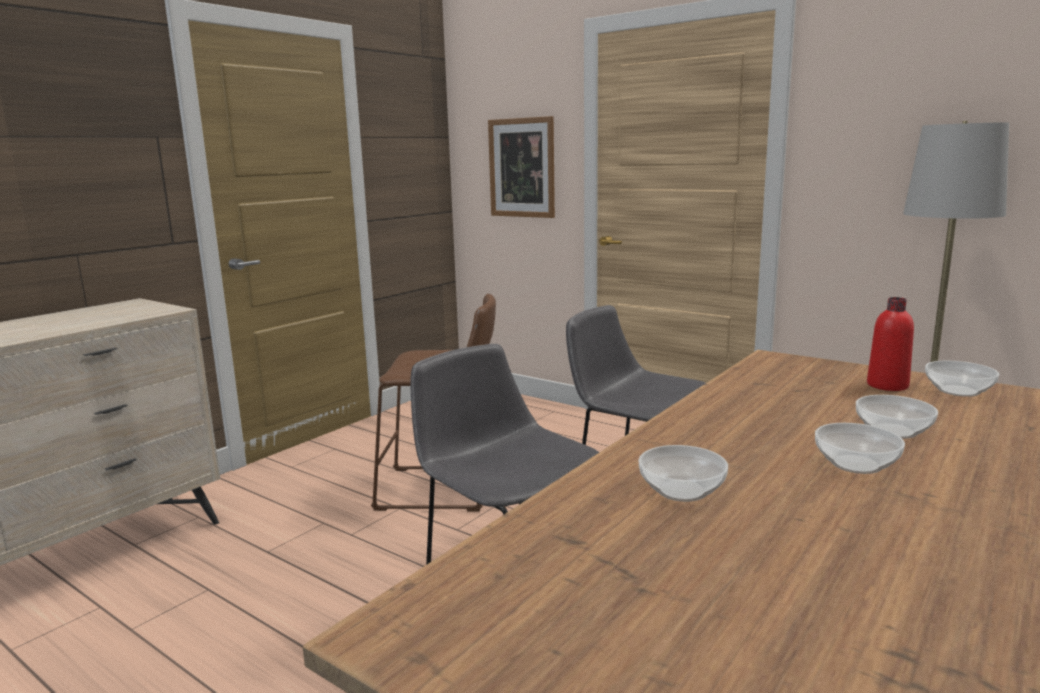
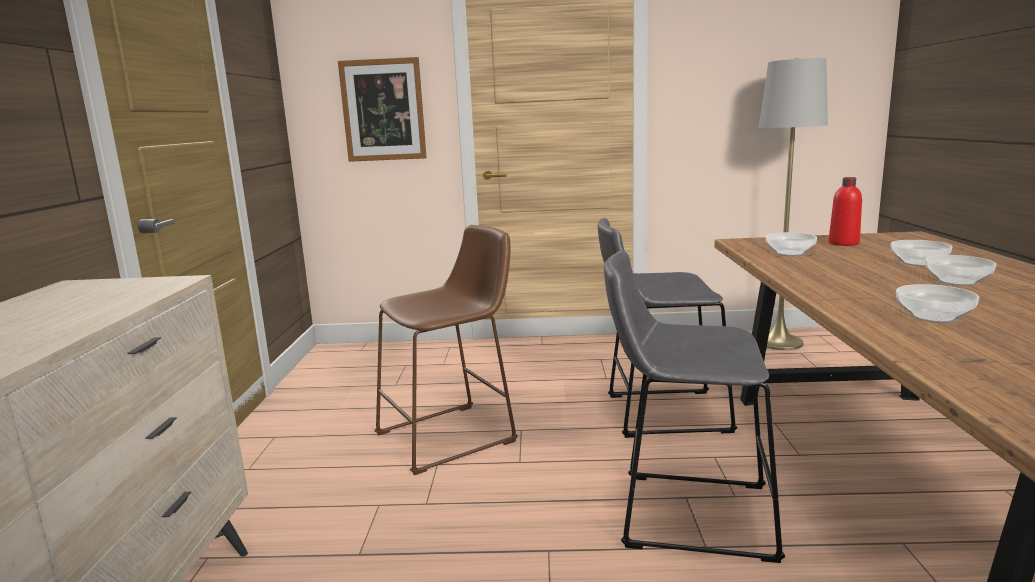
camera: 35 degrees left, 0 degrees up
(958, 391) = (882, 239): bowl -> bowl (789, 253)

